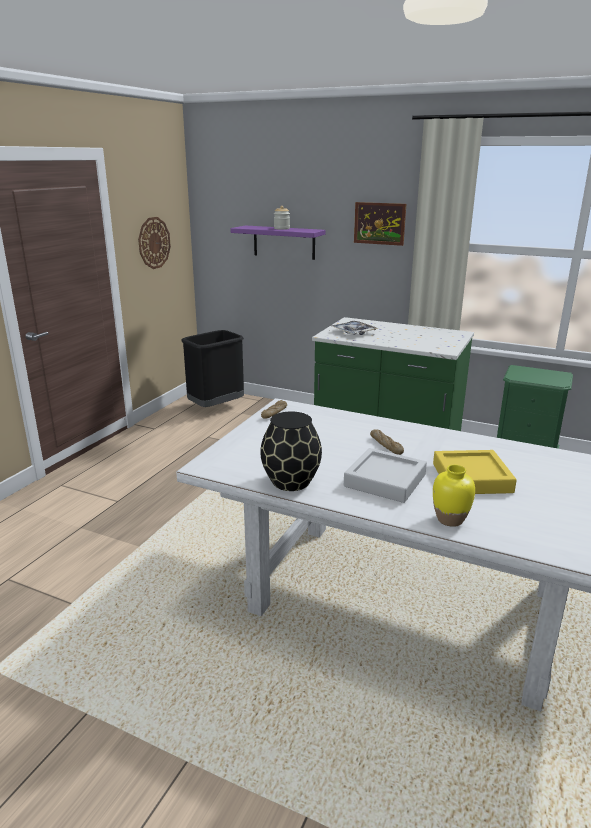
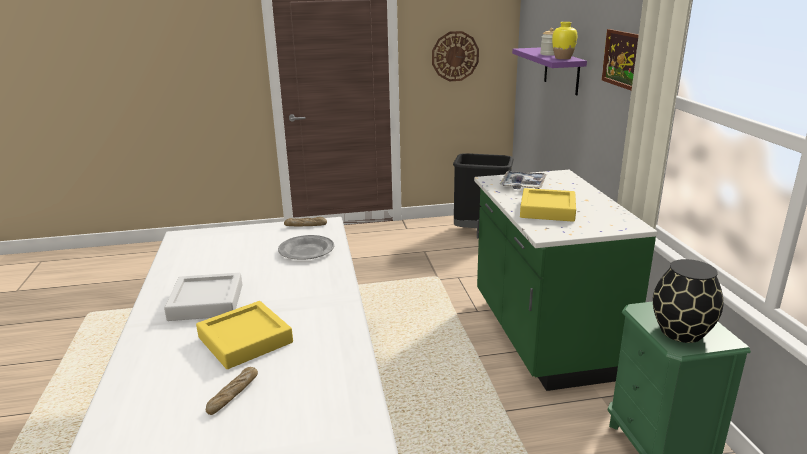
camera: 55 degrees right, 0 degrees up
(290, 481) = (175, 269): black vase -> black vase (680, 331)
(331, 424) = (306, 251): none -> grey plate
(386, 445) = (283, 284): bread -> bread (233, 395)
(408, 339) = (547, 210): none -> yellow tray
(449, 519) = (147, 349): yellow vase -> yellow vase (562, 58)

